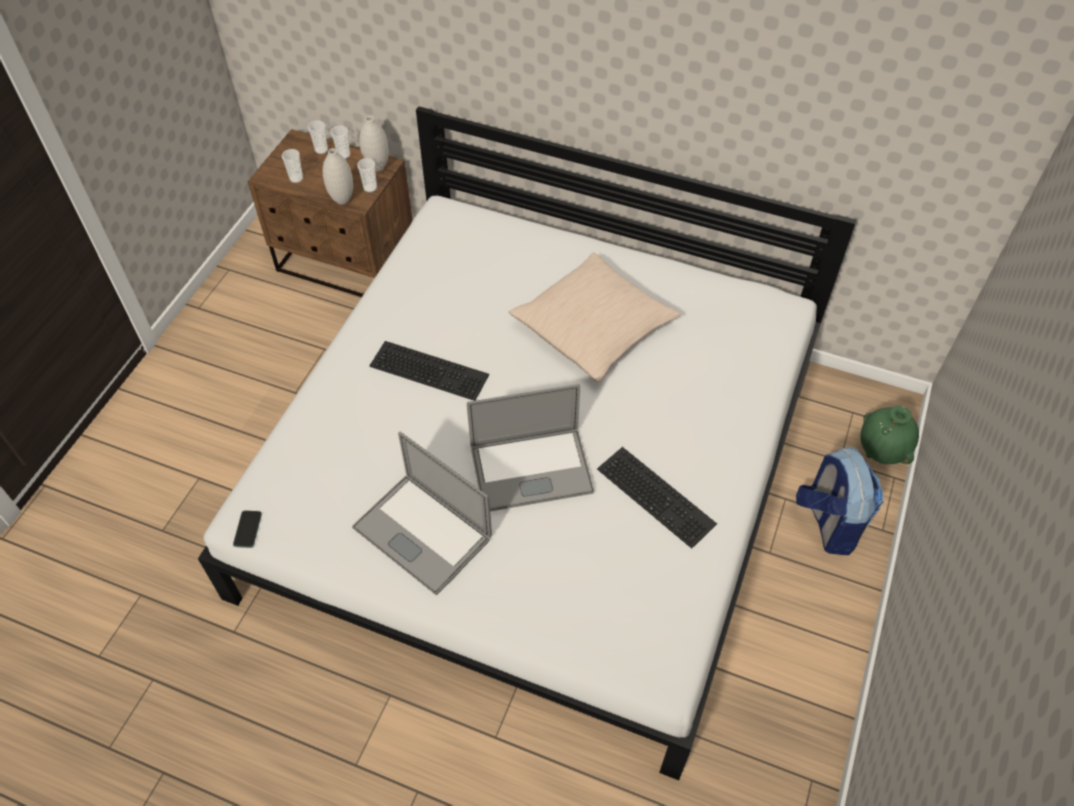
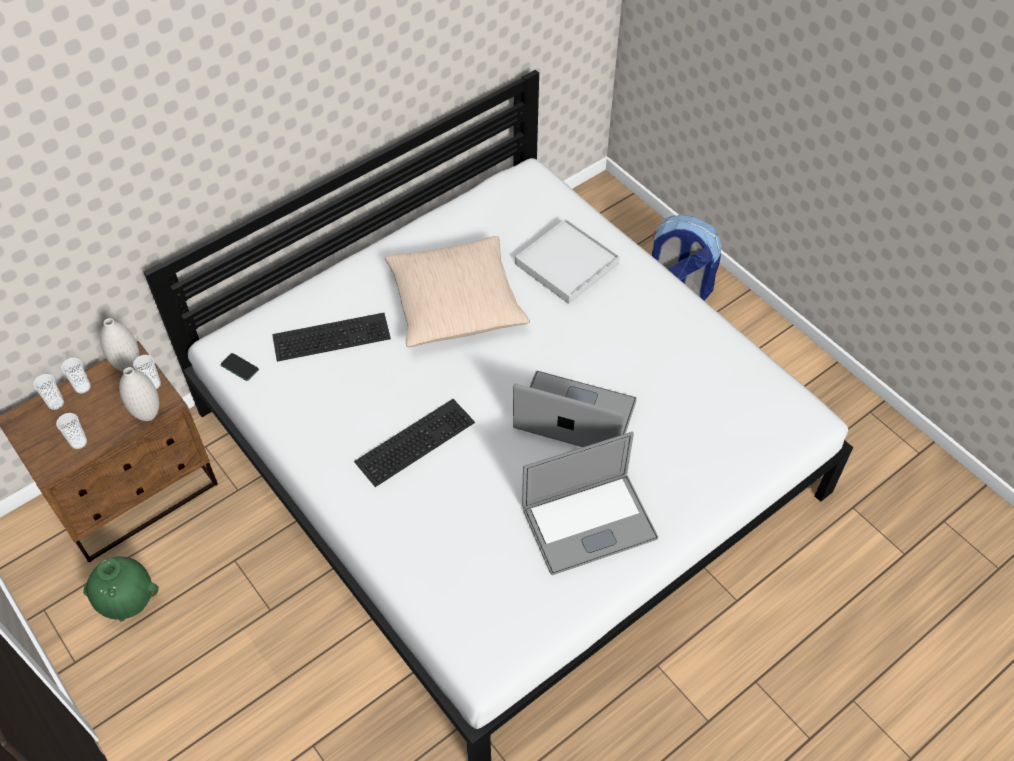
camera: 60 degrees left, 0 degrees up
(247, 529) = (498, 665): phone -> phone (239, 367)
(531, 469) = (575, 415): laptop -> laptop turned 90 degrees counterclockwise
(658, 495) = (653, 344): keyboard -> keyboard (332, 335)
(700, 383) = (566, 264): none -> white tray
(881, 452) = (638, 222): green vase -> green vase (129, 602)

